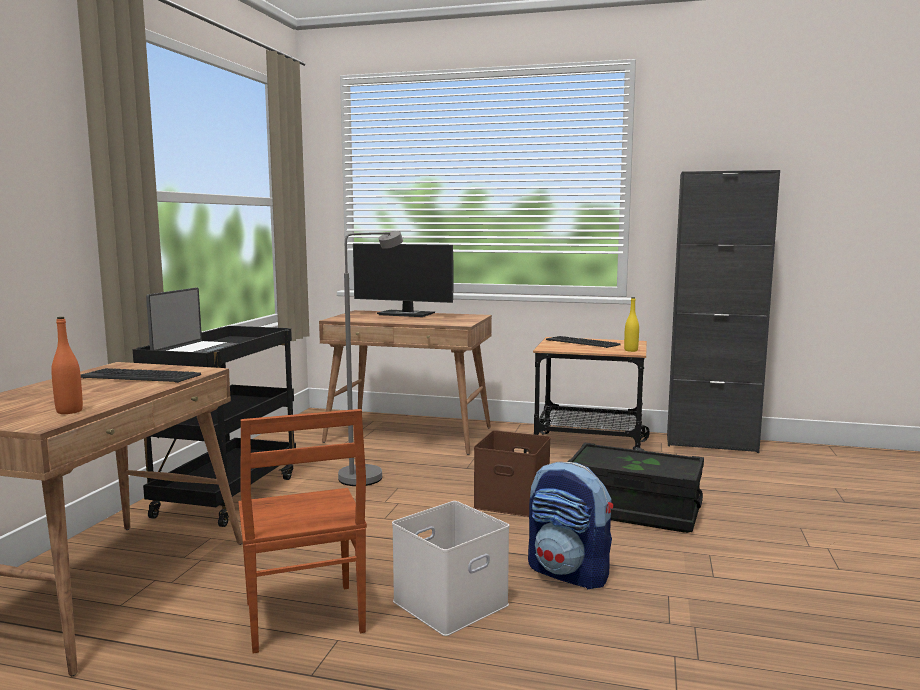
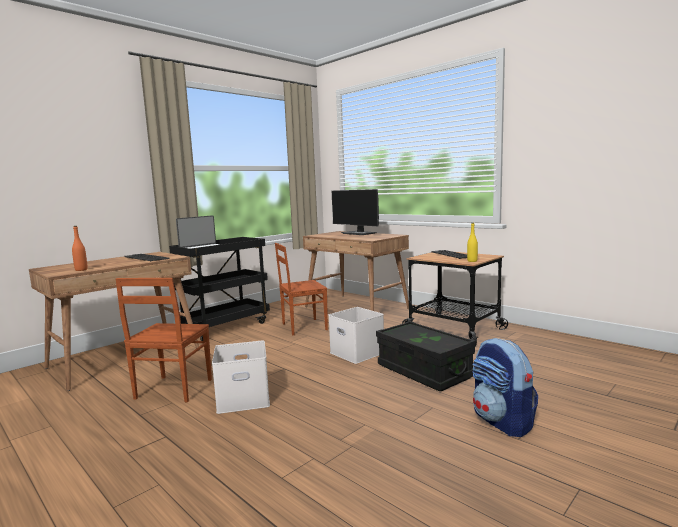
camera: 30 degrees right, 0 degrees up
(369, 475) = (303, 326): grey floor lamp -> brown chair
(514, 501) = (358, 353): brown storage box -> white storage box
(569, 573) = (327, 398): backpack -> backpack (502, 422)
(711, 443) = (555, 337): black cabinet -> none

